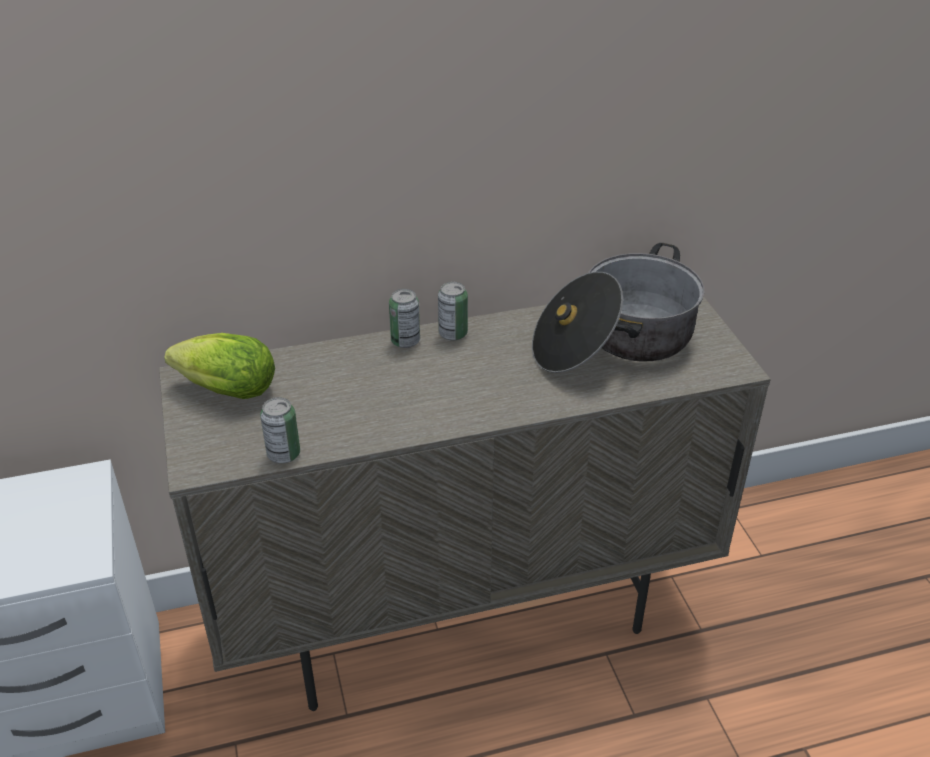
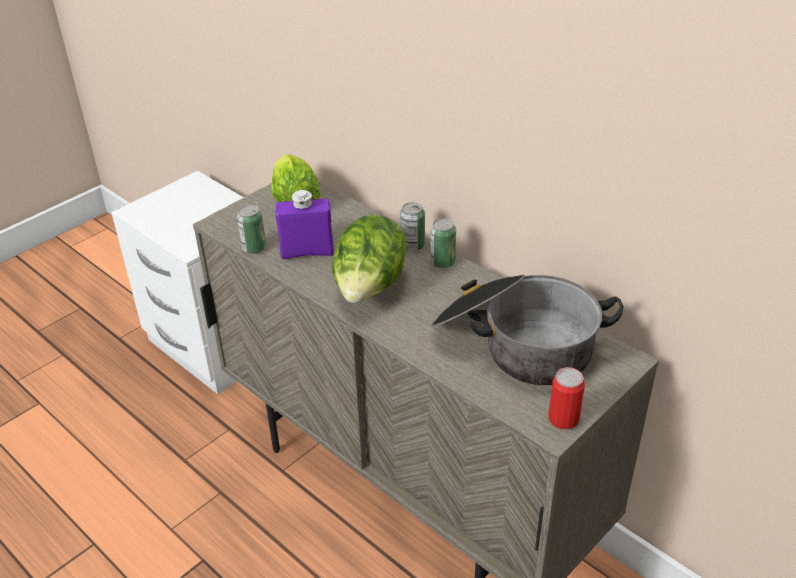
camera: 60 degrees right, 0 degrees up
(337, 416) = (307, 252): none -> purple bottle
(450, 396) = (370, 289): none -> lettuce
(728, 356) = (563, 418): none -> can

